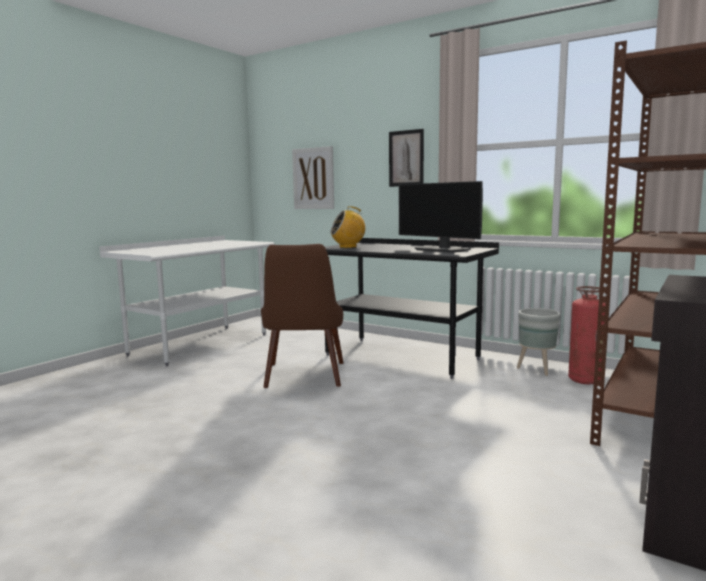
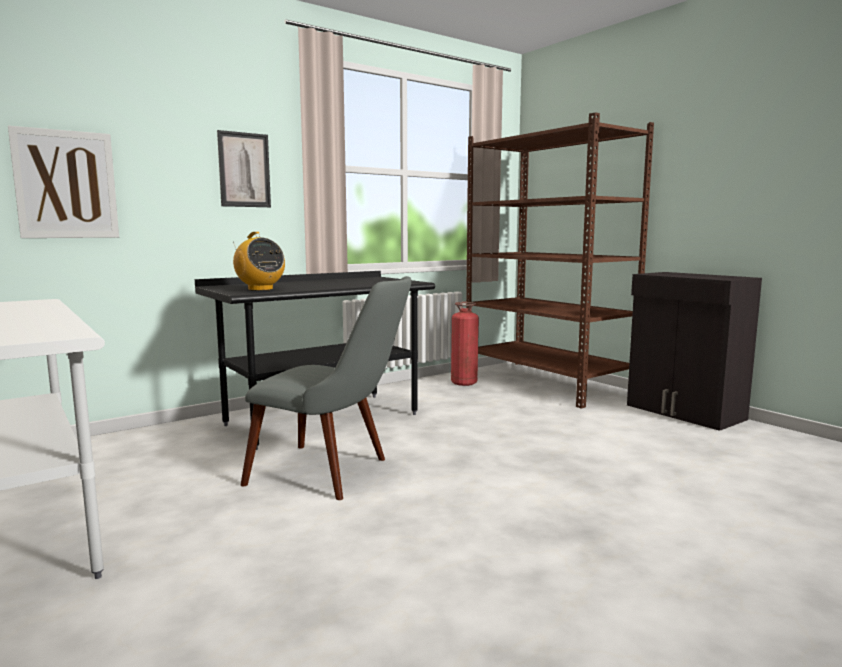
camera: 70 degrees left, 0 degrees up
(304, 378) = (334, 473): brown chair -> grey chair
(348, 247) = (260, 289): radio -> radio turned 45 degrees counterclockwise
(443, 250) = (369, 281): monitor -> none
(536, 369) = (424, 388): grey planter -> none

